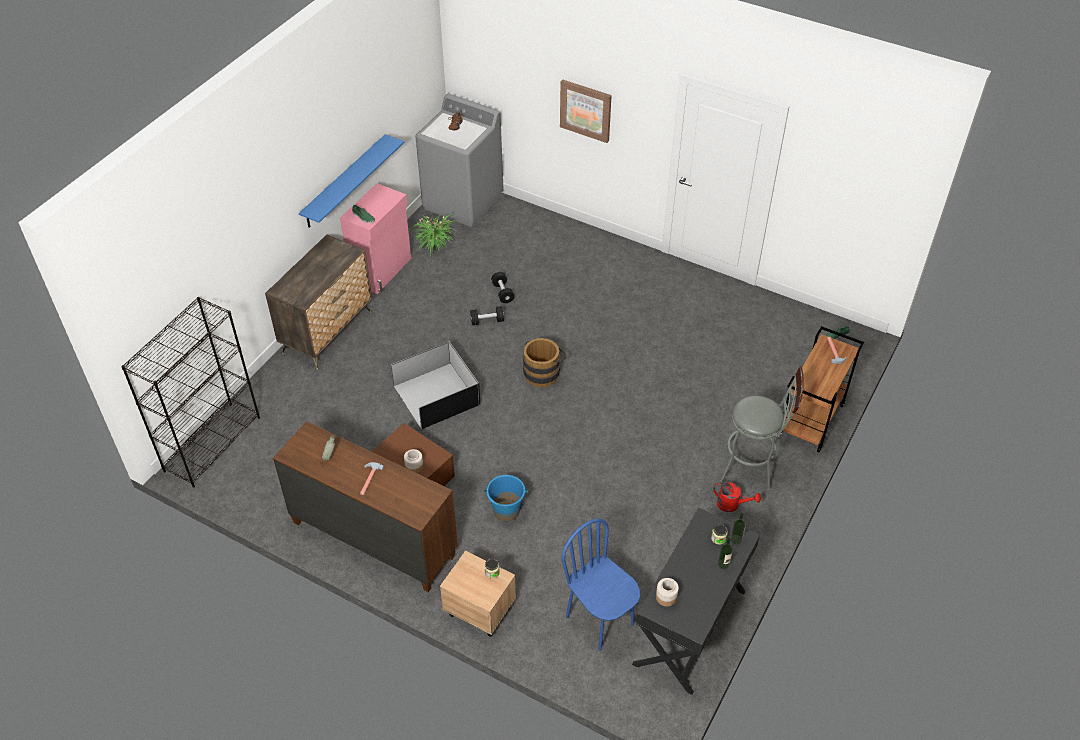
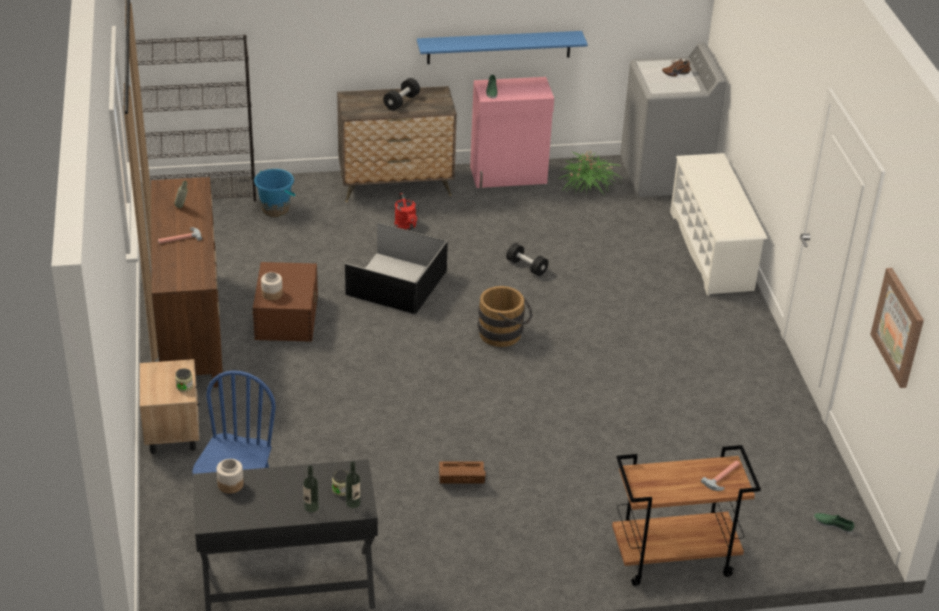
camera: 50 degrees right, 10 degrees down
(502, 292) = (576, 258): black dumbbell -> black dumbbell (401, 102)
(506, 510) = (305, 393): blue bucket -> blue bucket (275, 209)
(558, 230) = (711, 251): none -> white shoe rack
(586, 110) = (771, 107): picture -> picture (899, 327)
(661, 477) = (460, 477): none -> brown storage box
(732, 505) = (480, 547): red watering can -> red watering can (406, 227)
(753, 468) = (550, 541): grey stool -> none

